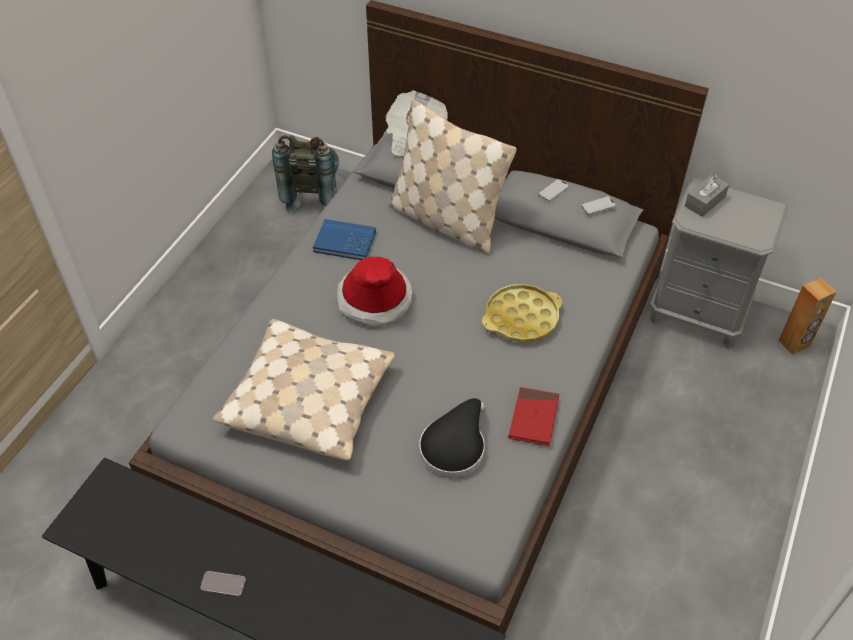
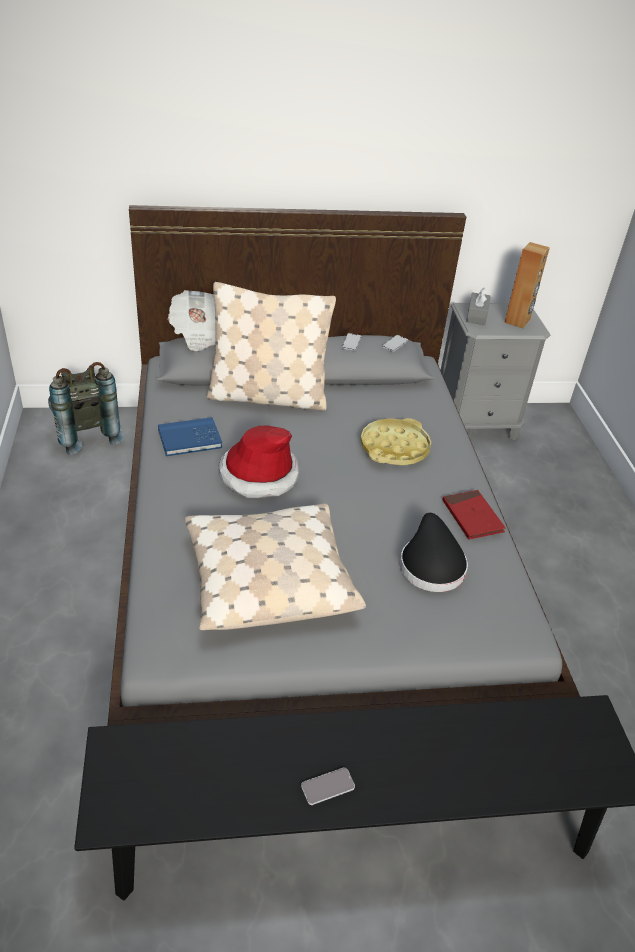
camera: 35 degrees left, 10 degrees down
(794, 343) = (553, 422): brown speaker -> brown speaker (517, 321)

